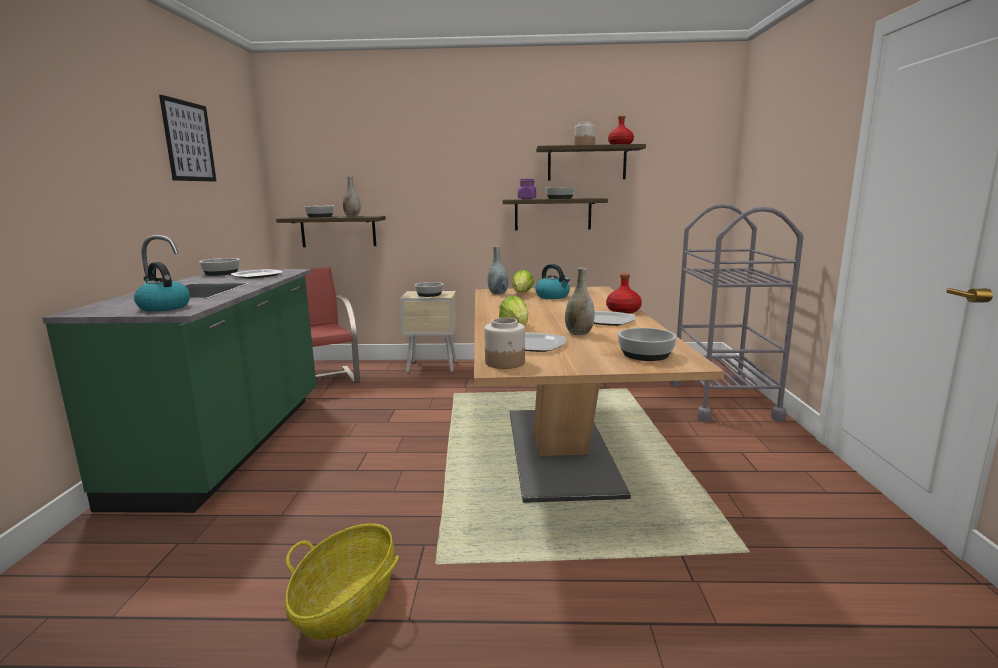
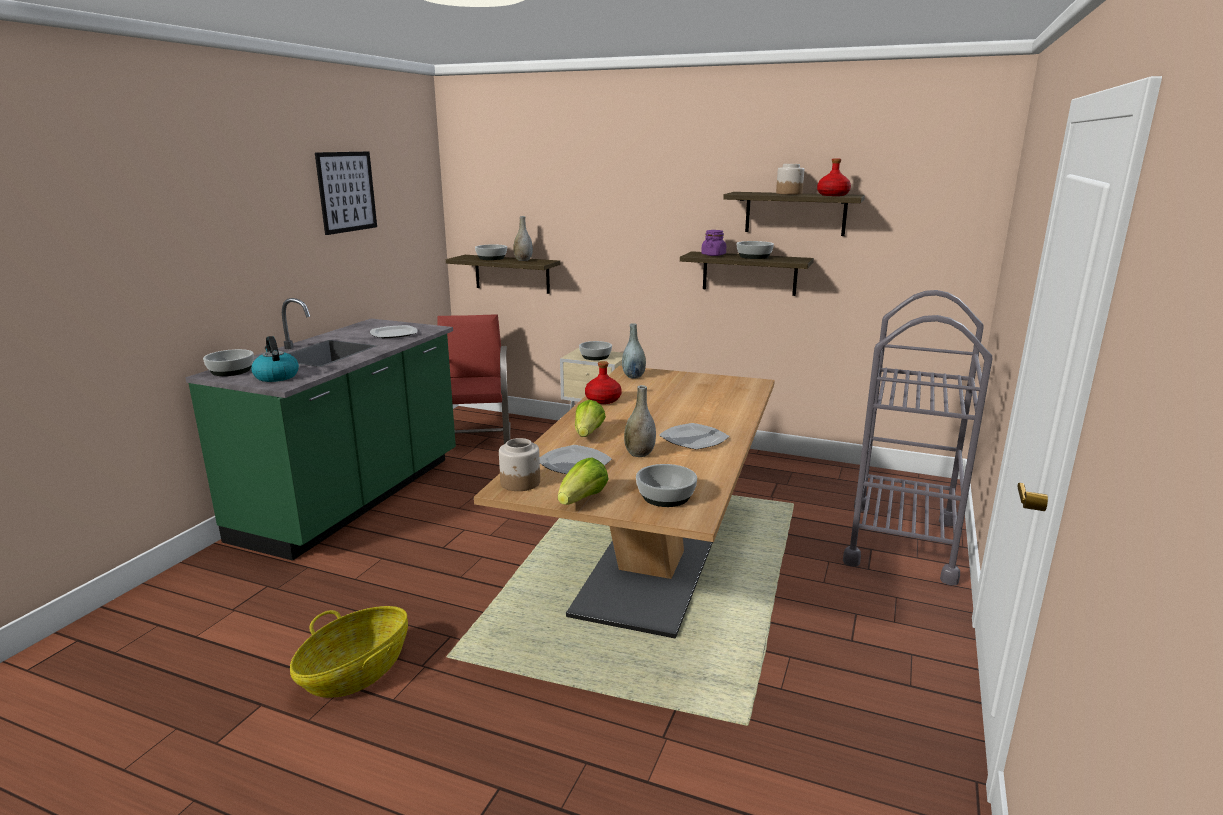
camera: 20 degrees right, 5 degrees up
(221, 273) = (368, 325): bowl -> bowl (231, 371)
(522, 293) = (658, 380): lettuce -> lettuce (583, 499)
(553, 296) = (686, 390): kettle -> none
(623, 311) = (733, 426): red bottle -> red bottle (603, 400)

